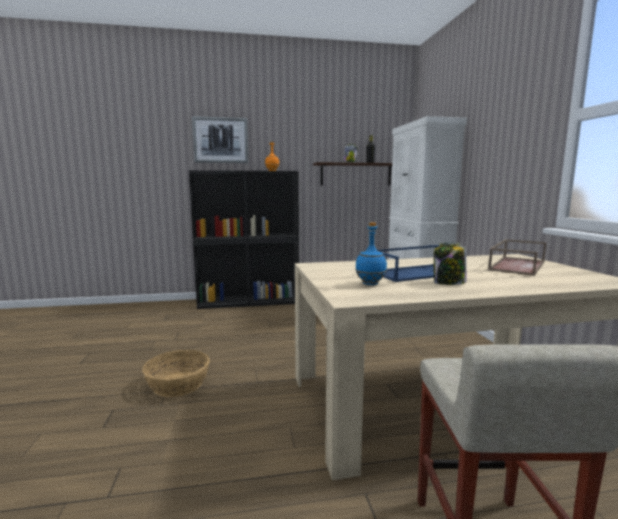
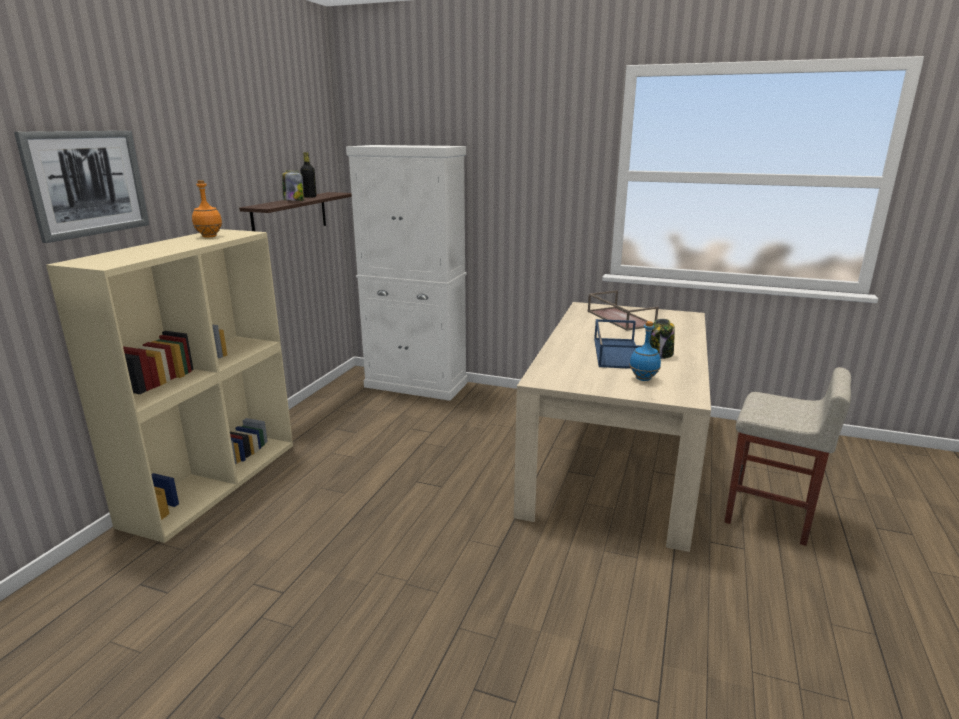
camera: 60 degrees left, 10 degrees up
(178, 384) = (450, 613): basket -> none
(249, 301) = (213, 481): black bookcase -> beige bookcase

